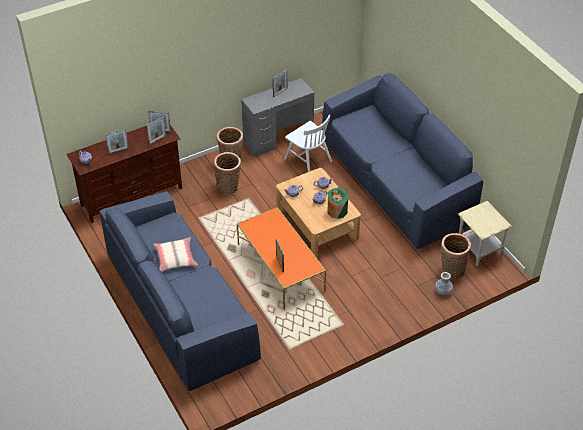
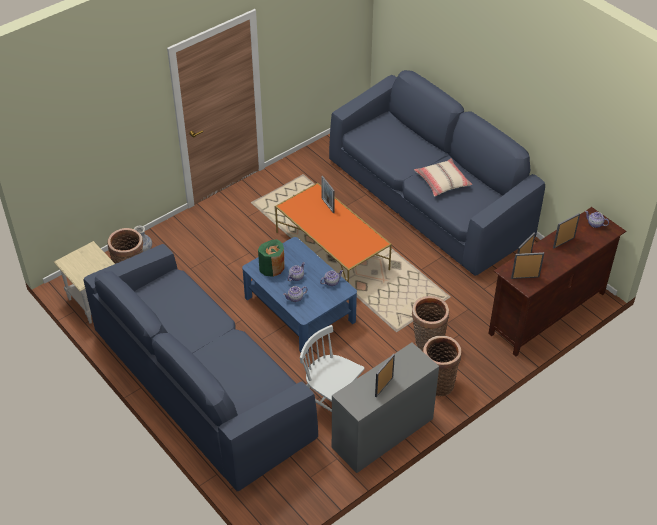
camera: 170 degrees right, 0 degrees up
(317, 224) = (299, 309): beige coffee table -> blue coffee table

